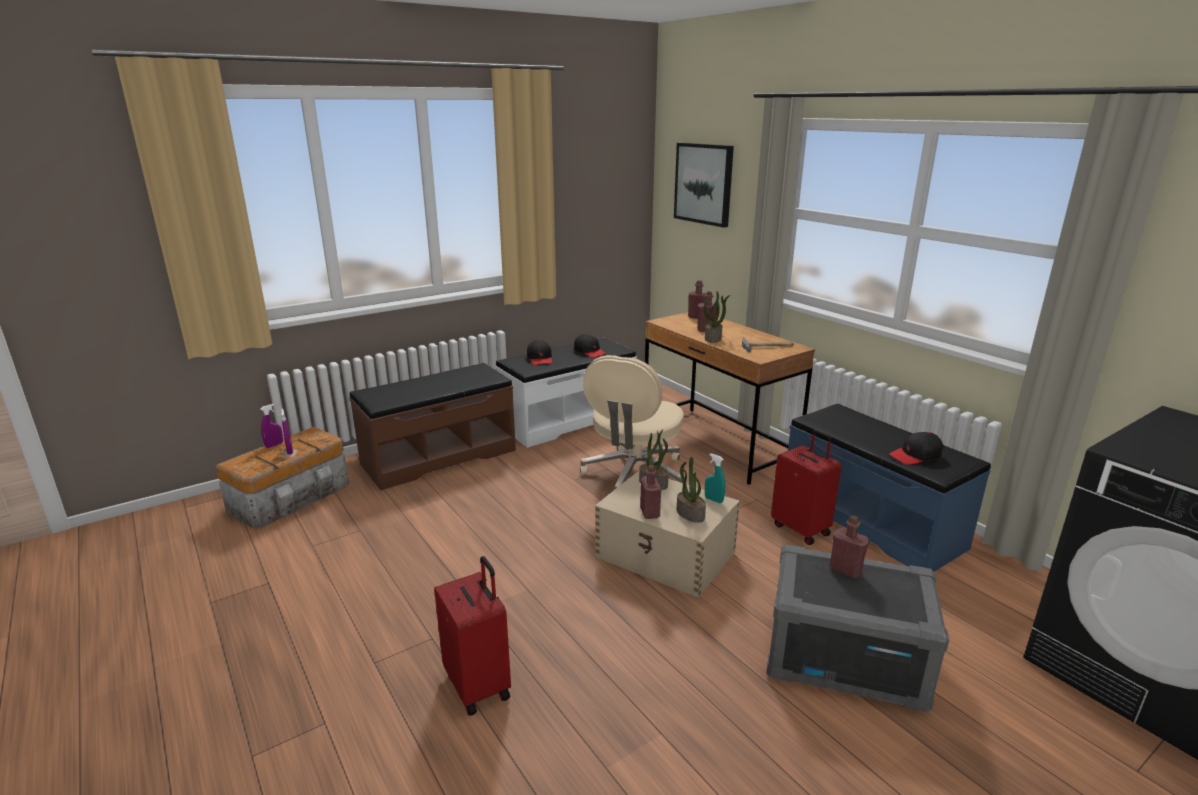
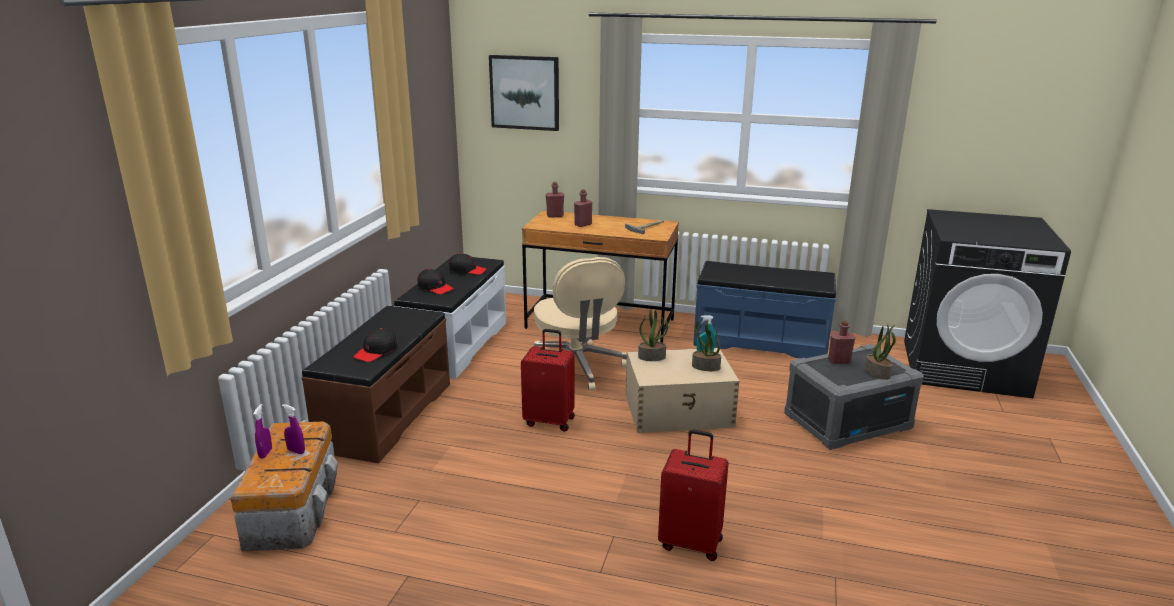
camera: 40 degrees left, 0 degrees up
(649, 512) = (681, 376): red bottle -> none
(713, 338) = (601, 230): potted plant -> potted plant (878, 373)
(801, 529) = (732, 361): red suitcase -> red suitcase (550, 421)
(915, 456) = (798, 280): black cap -> black cap (376, 351)

